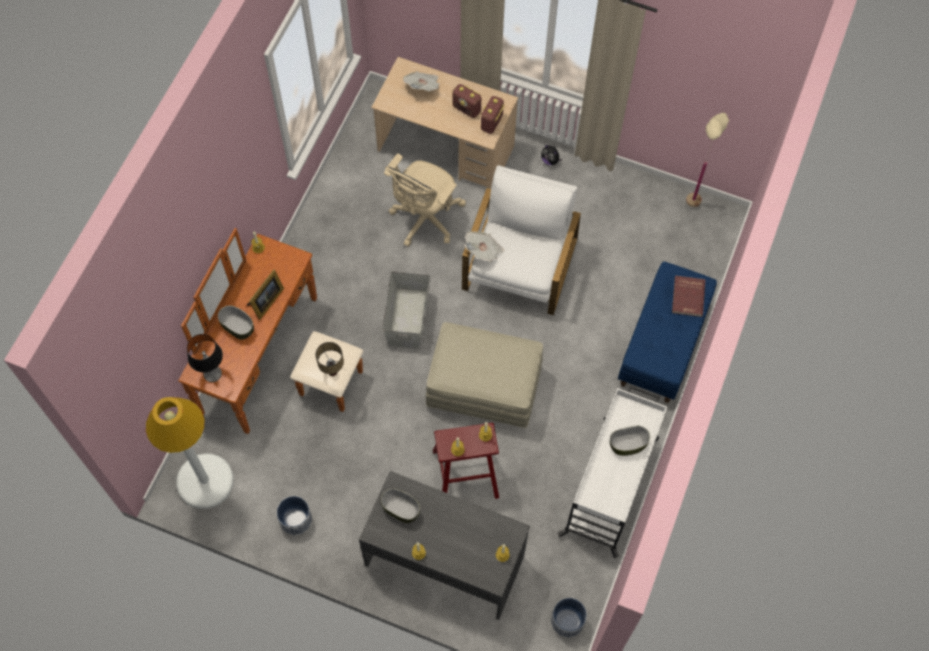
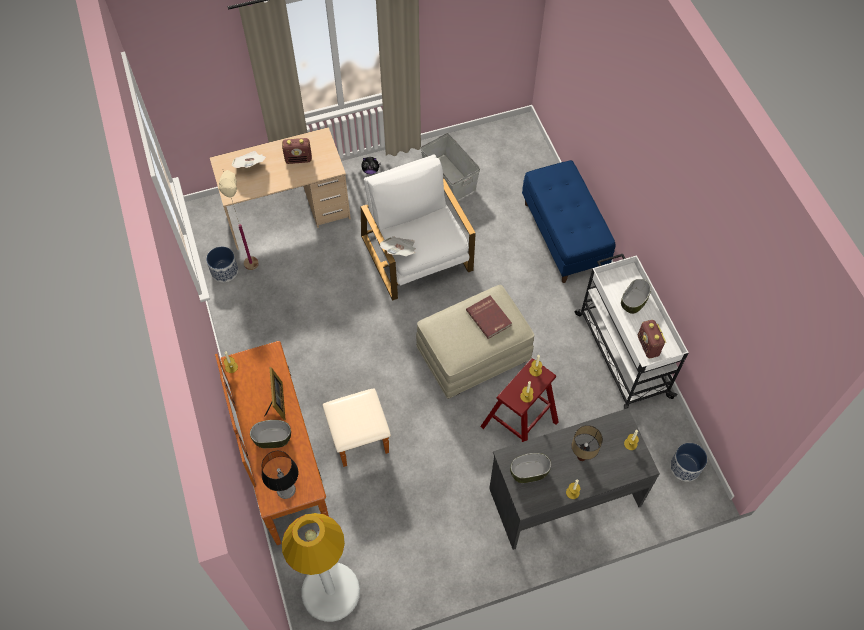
camera: 40 degrees left, 5 degrees down
(295, 520) = (429, 560): planter -> planter (224, 271)
(332, 372) = (369, 421): table lamp -> table lamp (582, 457)
(407, 318) = (372, 349): grey storage box -> grey storage box (449, 178)
(424, 220) = (319, 272): beige office chair -> none
(491, 123) = (326, 156): radio -> radio (648, 346)
(689, 213) = (497, 141): beige floor lamp -> beige floor lamp (255, 276)
(689, 297) = (566, 183): red book -> red book (489, 317)

